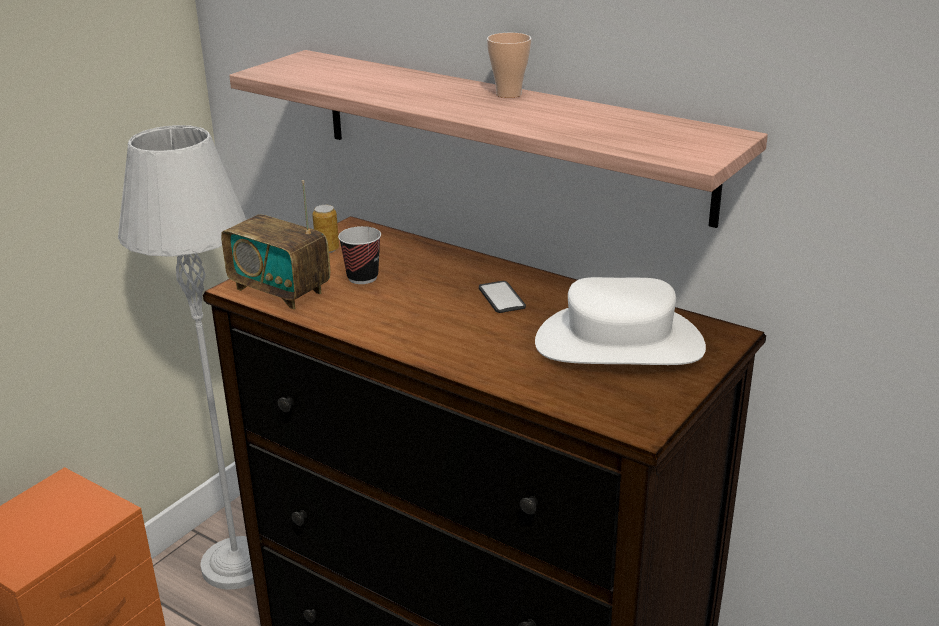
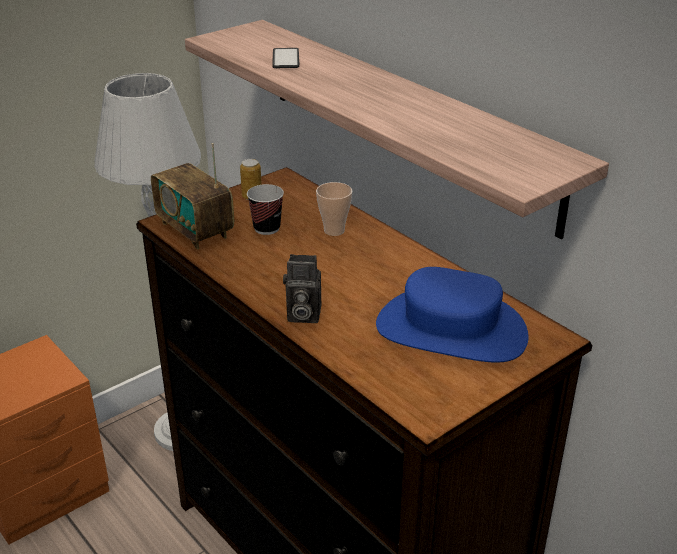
camera: 15 degrees right, 5 degrees up
(451, 355) = (302, 315): none -> camera
(501, 298) = (372, 267): phone -> phone (285, 59)
(509, 94) = (401, 88): cup -> cup (334, 231)
(619, 344) = (450, 330): white hat -> blue hat

